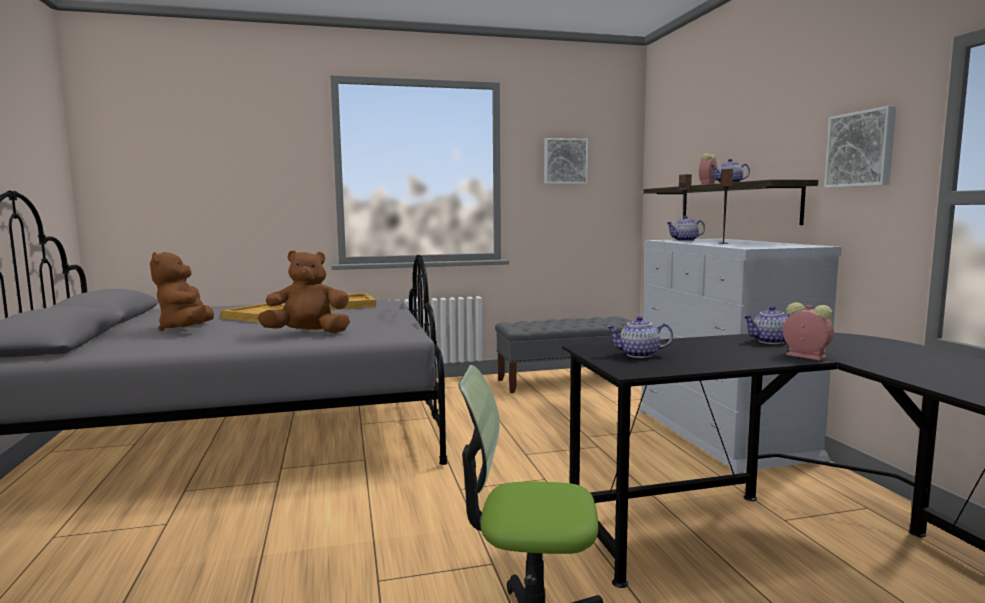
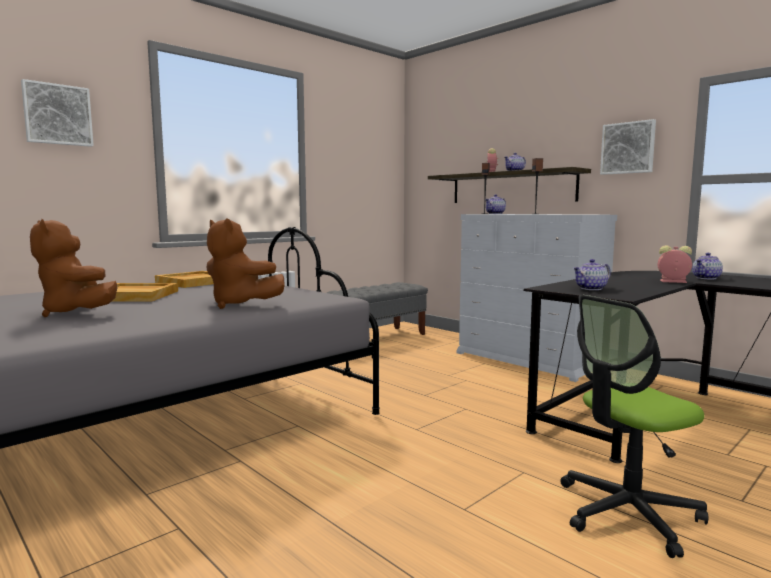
camera: 30 degrees left, 0 degrees up
(308, 333) = (240, 304): brown plush toy -> brown plush toy turned 105 degrees counterclockwise
(565, 161) = (352, 150): picture -> picture (57, 114)
(770, 341) = (629, 277): teapot -> teapot (706, 278)

